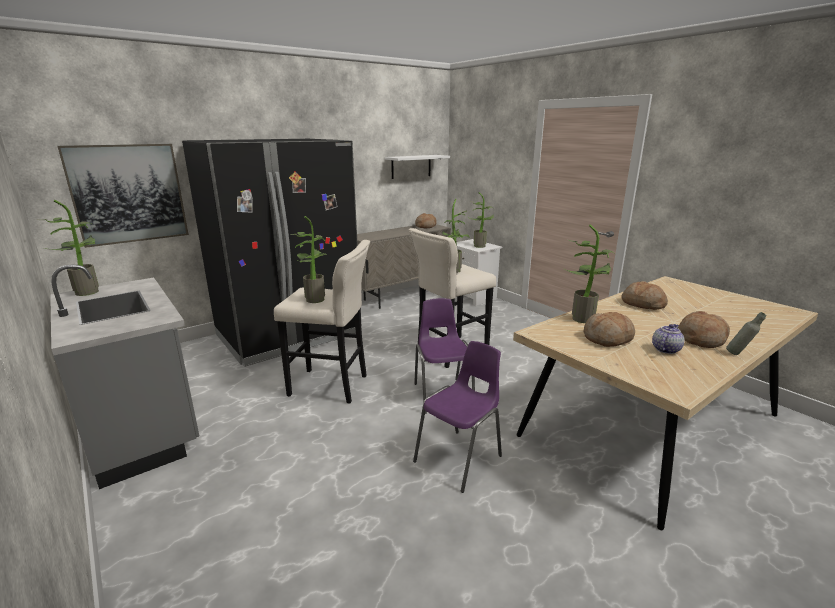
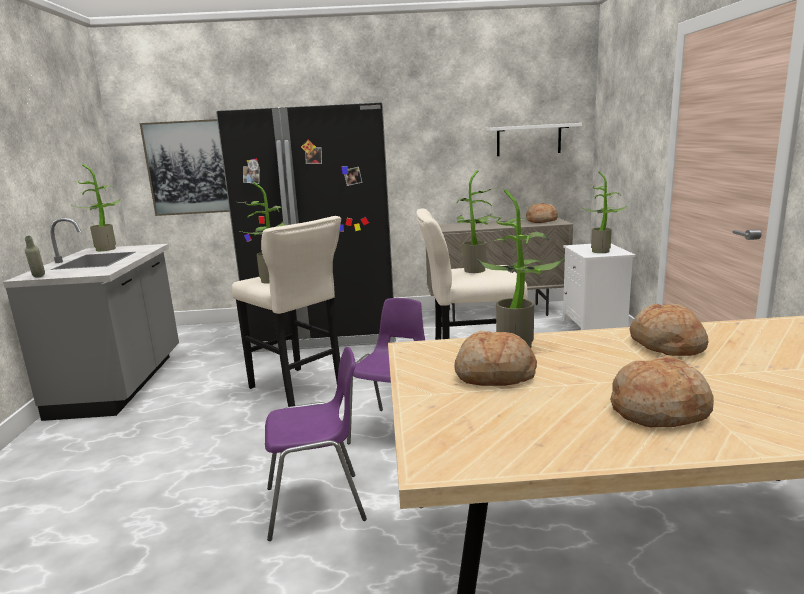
camera: 35 degrees right, 5 degrees down
(665, 349) = (554, 408): teapot -> none
(739, 354) = (683, 450): grey bottle -> grey bottle (38, 277)

